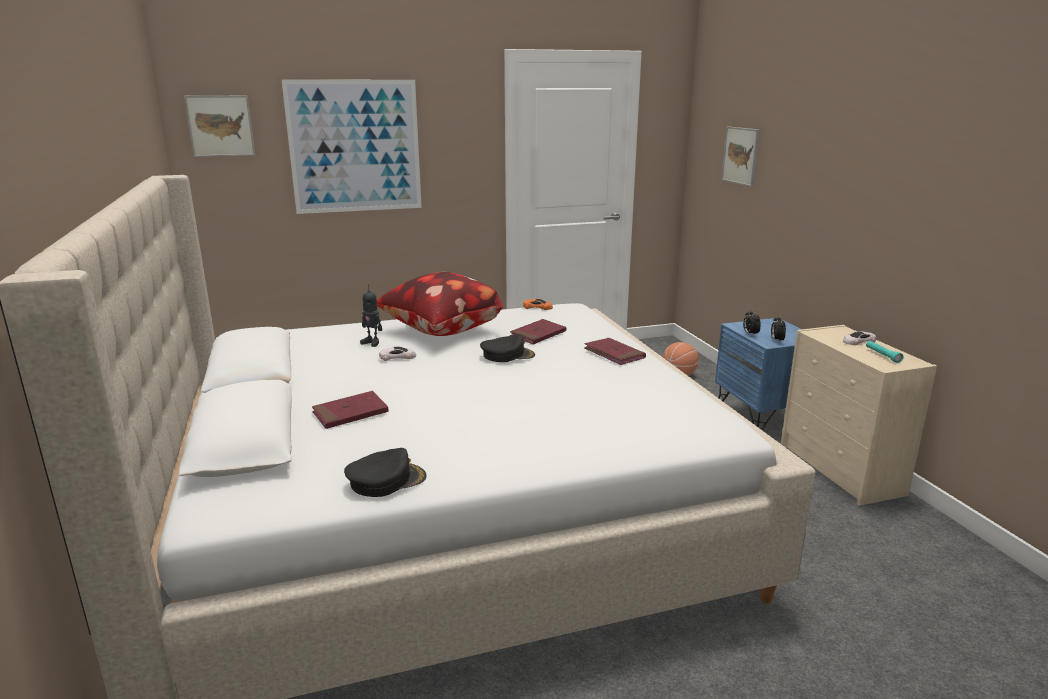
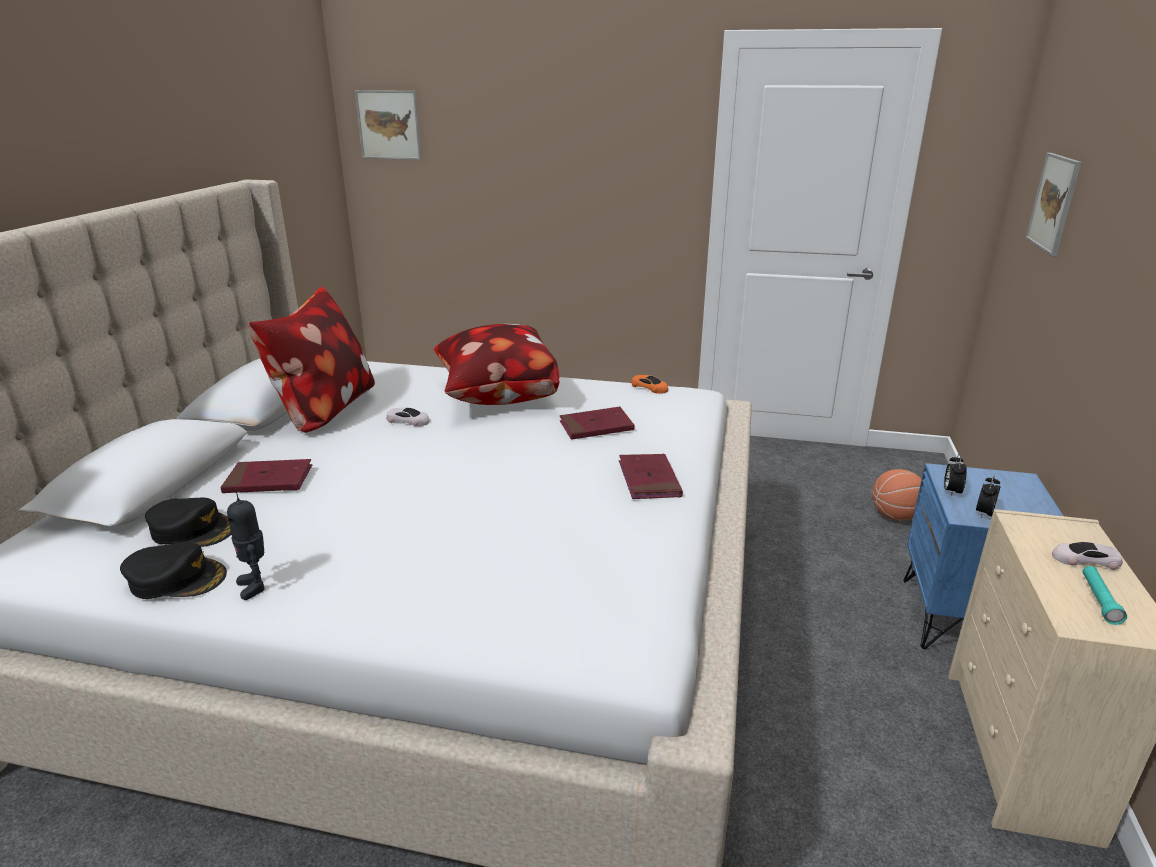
camera: 30 degrees right, 5 degrees up
(314, 365) = (323, 411): none -> pillow
(355, 147) = (526, 155): picture -> none
(372, 343) = (411, 396): toy robot -> toy robot (255, 586)
(507, 355) = (521, 447): black cap -> black cap (192, 529)

